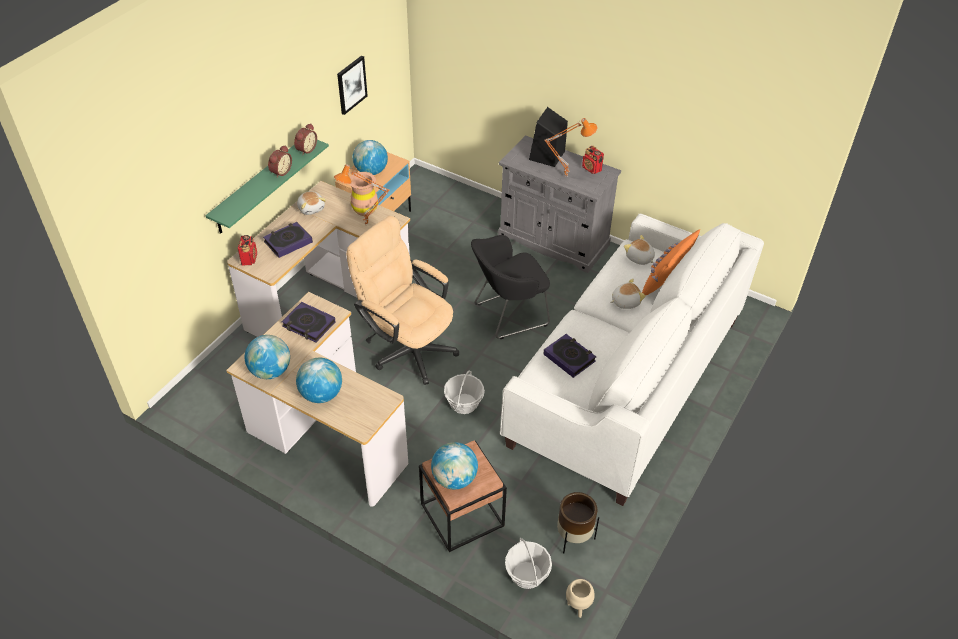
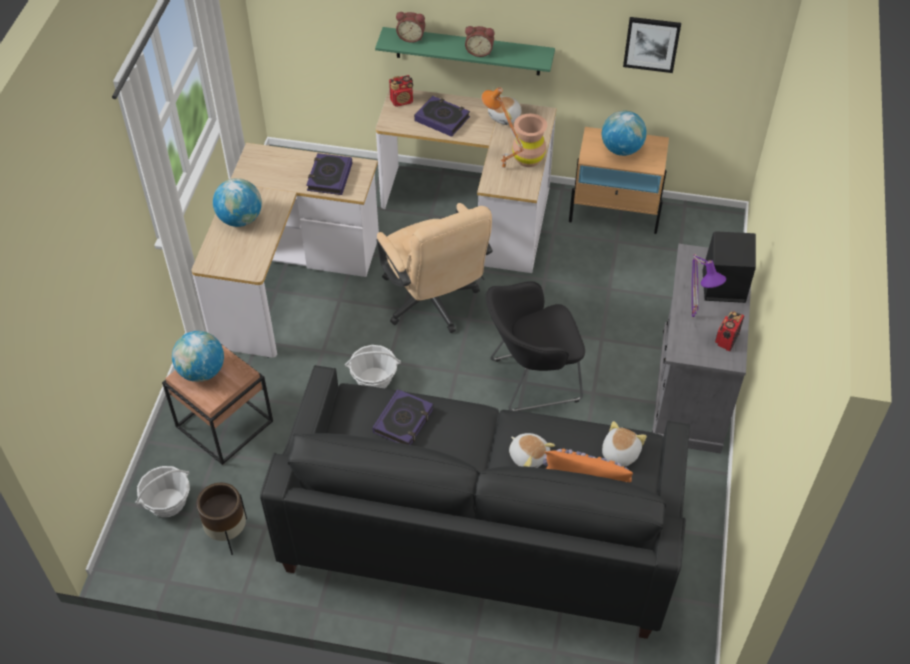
camera: 70 degrees right, 5 degrees up
(270, 371) = (256, 173): globe -> none
(306, 149) = (528, 56): alarm clock -> alarm clock (411, 37)
(407, 347) = (433, 304): beige office chair -> beige office chair turned 135 degrees clockwise
(507, 315) = (530, 379): black armchair -> black armchair turned 60 degrees counterclockwise
(566, 175) = (694, 317): orange table lamp -> purple table lamp
(578, 607) = (141, 560): beige planter -> none
(625, 380) = (481, 530): white sofa -> black sofa

